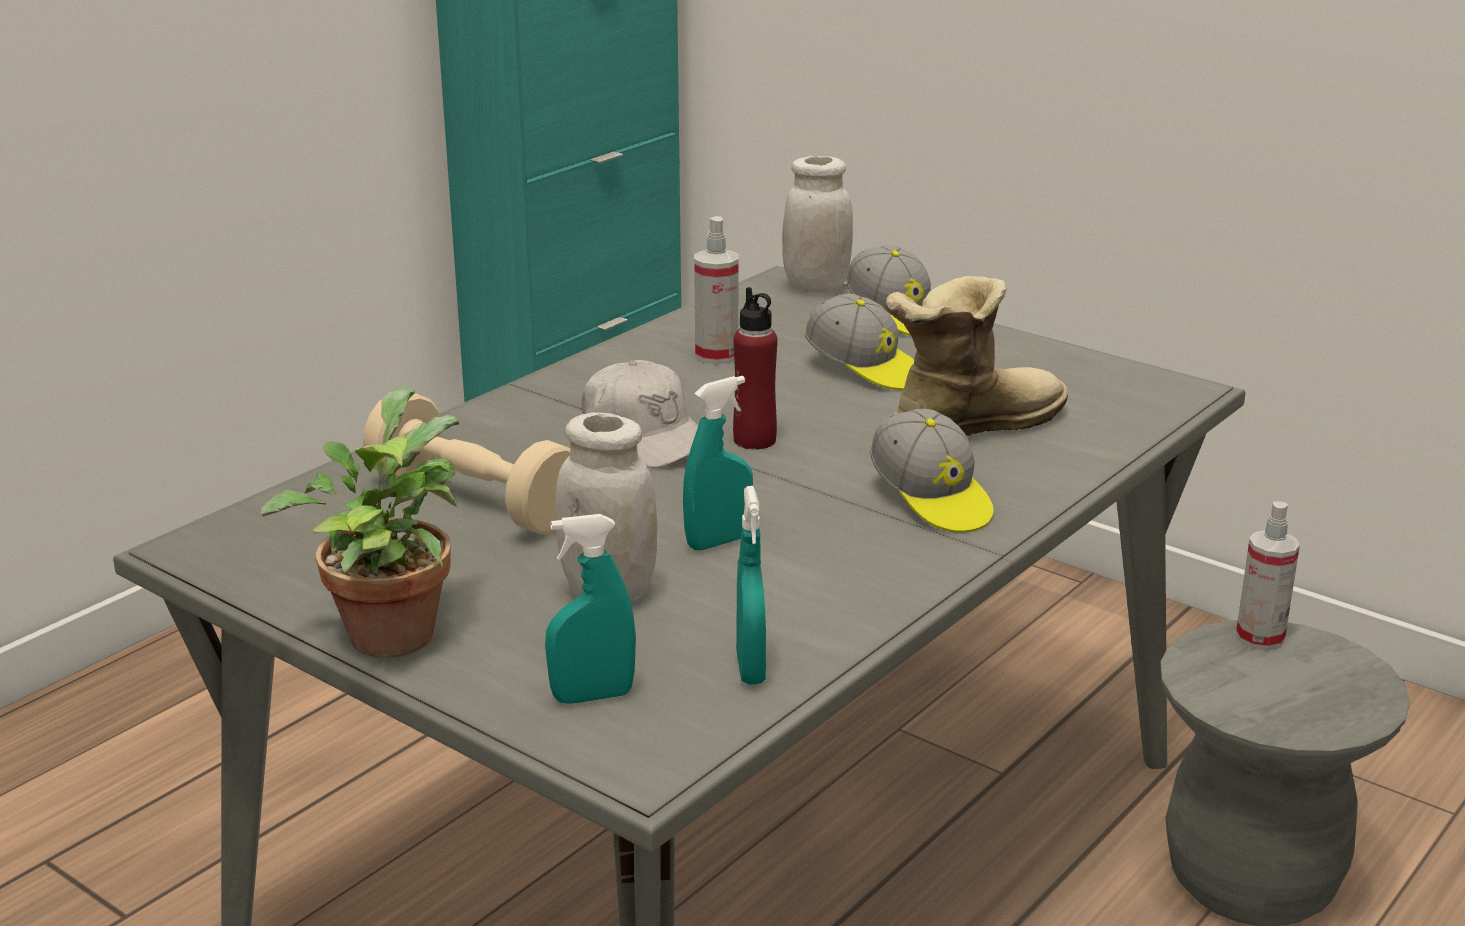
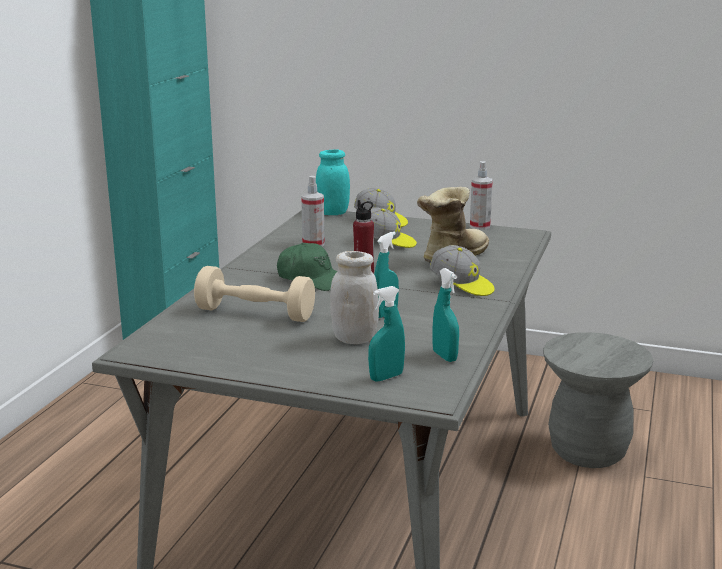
camera: 20 degrees left, 5 degrees down
(389, 630) = (267, 368): potted plant -> none
(647, 436) = (312, 279): white cap -> green cap
(816, 286) = (332, 213): white jar -> turquoise jar
(1260, 638) = (577, 339): spray bottle -> spray bottle (480, 226)

